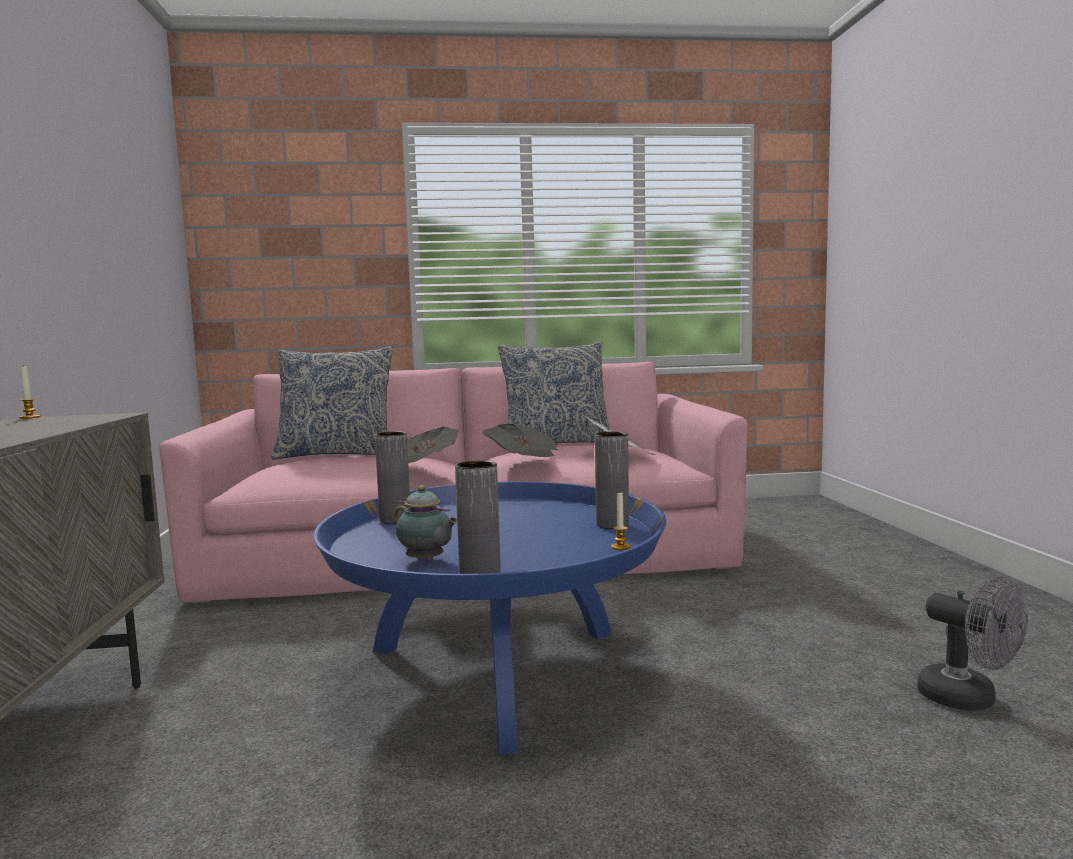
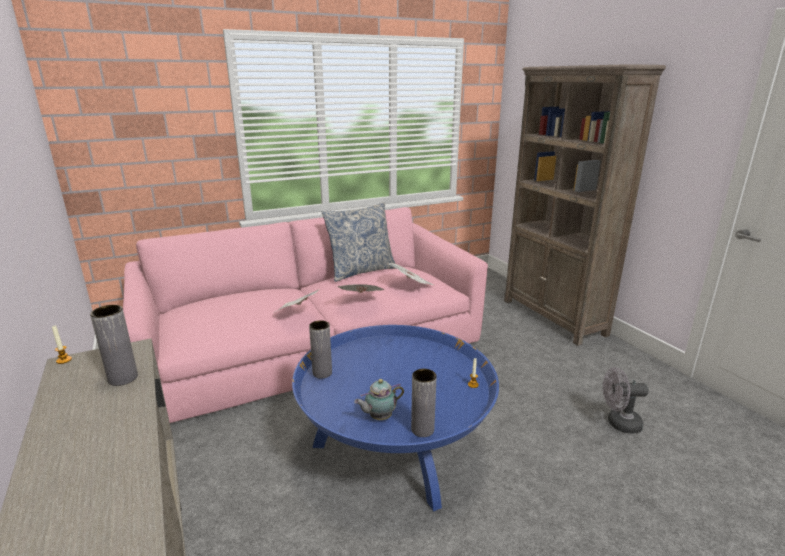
camera: 20 degrees left, 15 degrees up
(336, 455) = (222, 300): pillow -> none
(426, 561) = (379, 417): teapot -> teapot turned 135 degrees clockwise
(612, 524) = (452, 361): grey vase -> grey vase (123, 378)
(910, 555) = (553, 317): none -> brown bookcase
(969, 700) = (618, 423): grey fan -> grey fan turned 150 degrees clockwise

